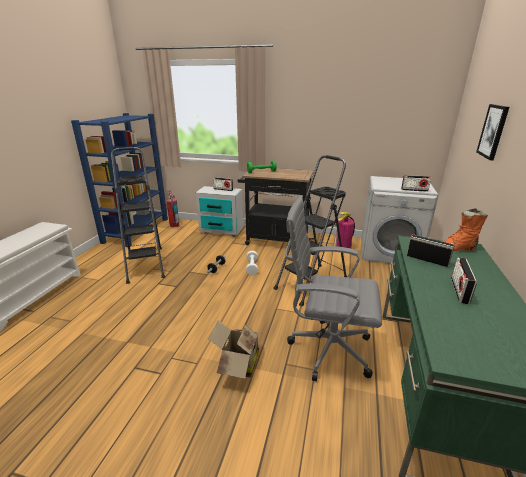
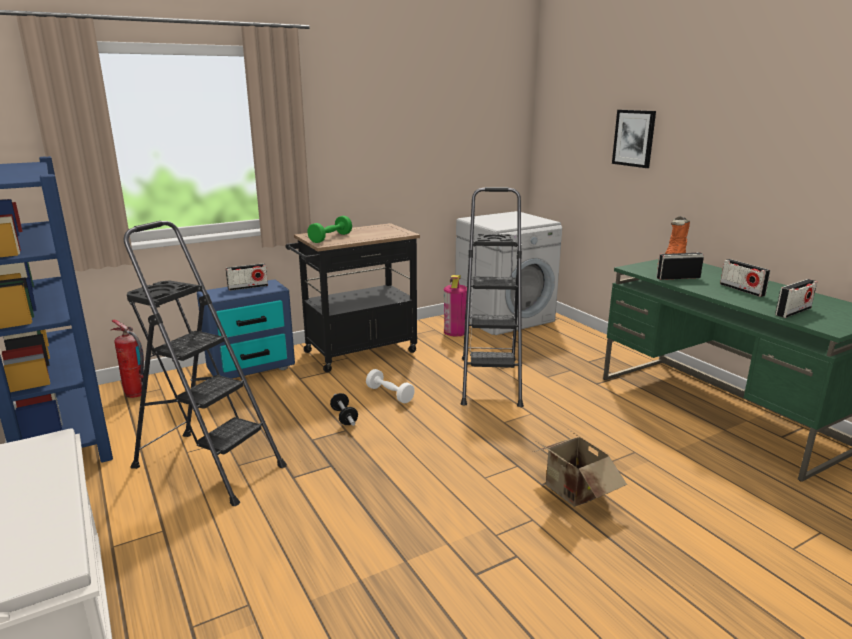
camera: 45 degrees left, 5 degrees down
(221, 232) = (252, 371): white nightstand -> blue nightstand
(326, 349) = (612, 430): grey office chair -> none
(414, 190) = (535, 223): radio -> radio (793, 311)

